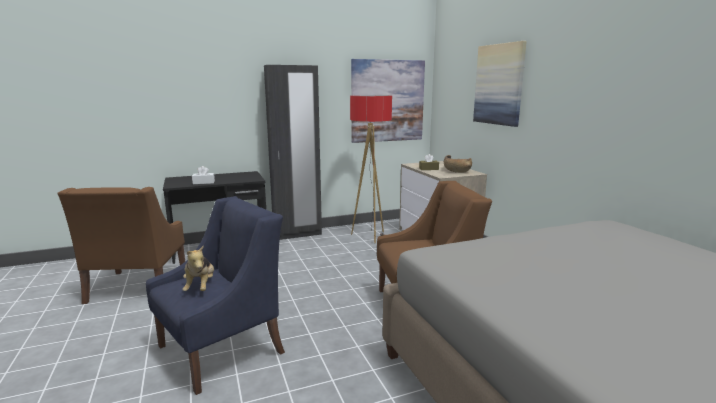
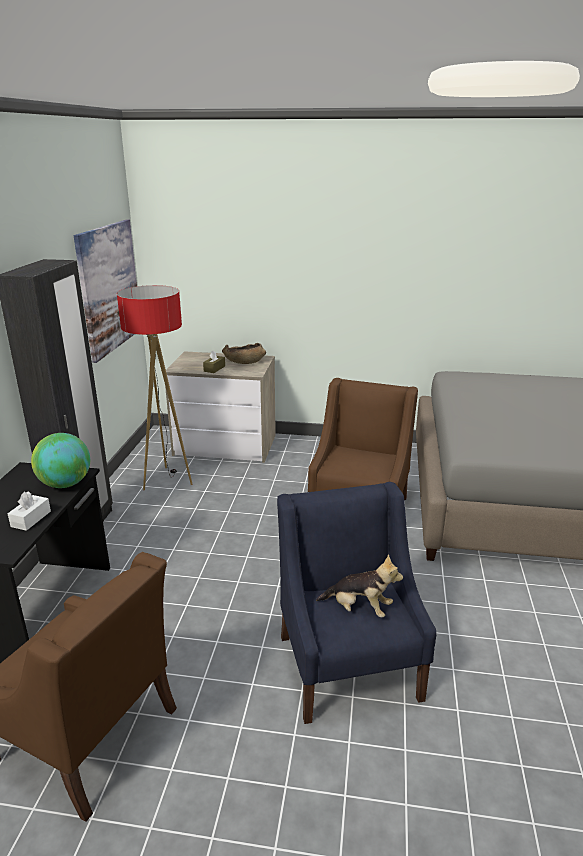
camera: 60 degrees left, 10 degrees up
(242, 179) = (65, 484): none -> globe
(499, 84) = (276, 255): picture -> none

